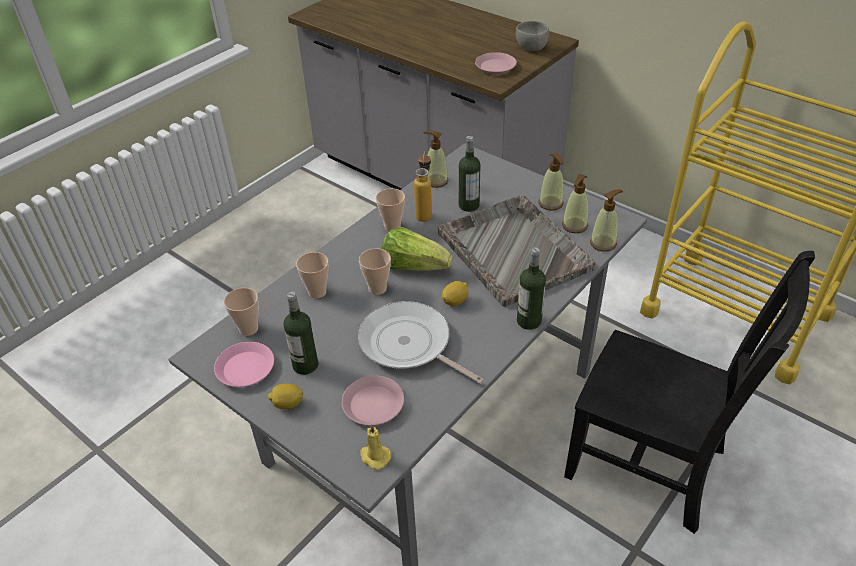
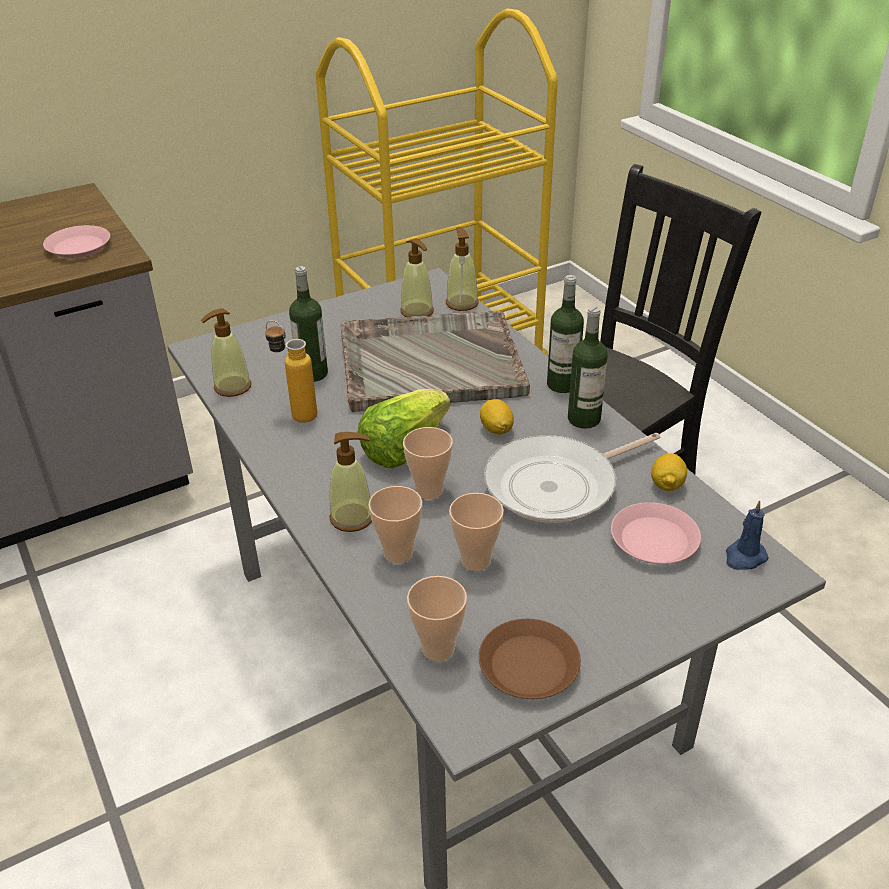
camera: 70 degrees left, 5 degrees down
(246, 368) = (529, 665): pink plate -> brown plate
(287, 404) = (623, 627): lemon -> lemon (666, 485)
(305, 365) = (551, 594): bottle -> bottle (584, 419)
(374, 456) = (744, 557): yellow candle -> blue candle
(392, 226) = (301, 448): cup -> cup (475, 560)
(531, 48) = (69, 214): grey bowl -> none
(551, 203) = (362, 315): soap dispenser -> soap dispenser (352, 518)

